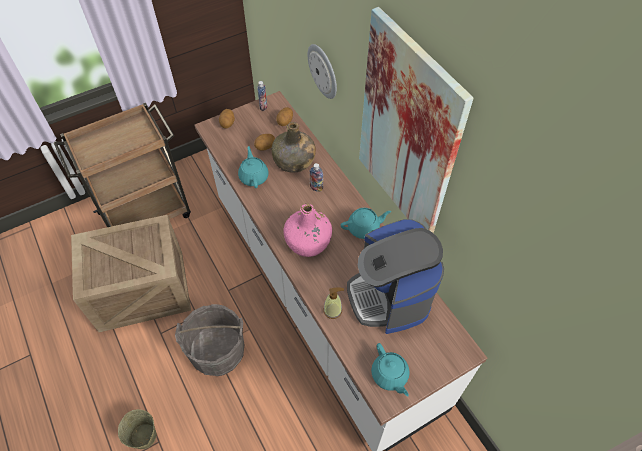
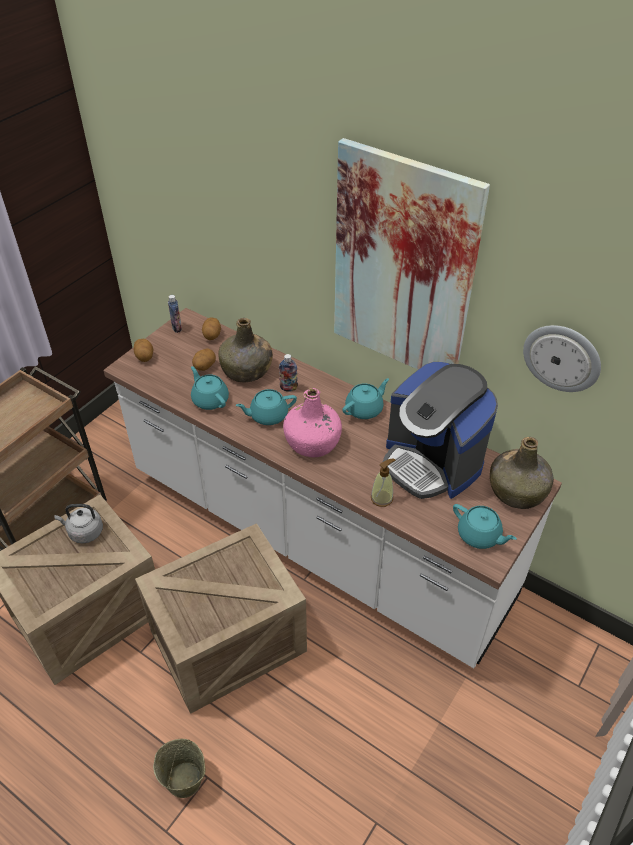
camera: 25 degrees left, 10 degrees down
(143, 239) = (84, 532): none -> grey kettle
(218, 352) = (227, 643): grey bucket -> crate
(288, 206) = (268, 415): none -> turquoise teapot
(323, 71) = (260, 250): wall clock -> wall clock (562, 357)
(444, 350) = (517, 491): none -> green bottle

